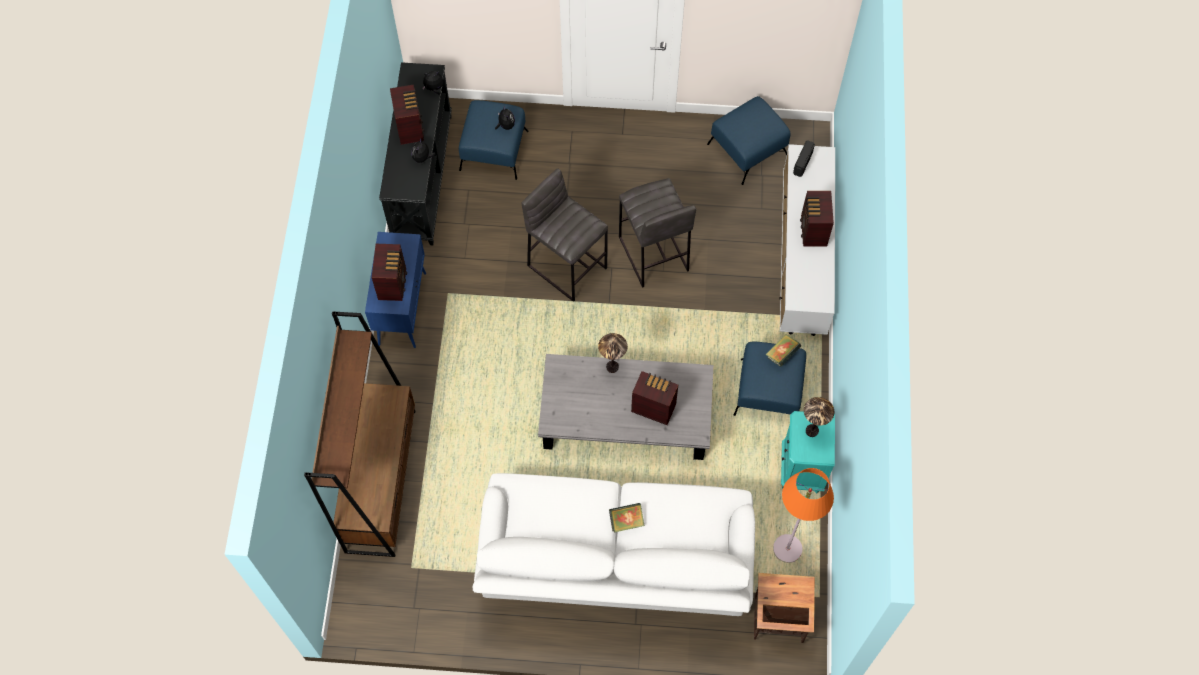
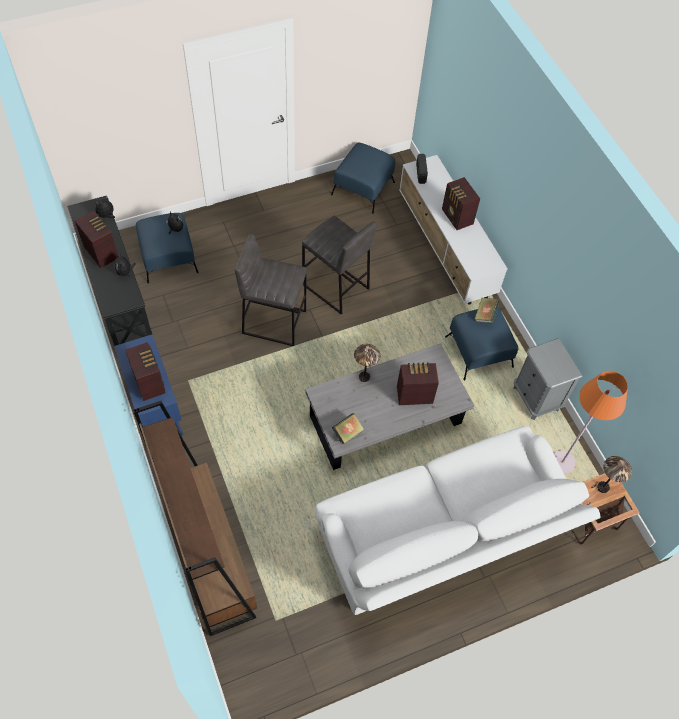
camera: 30 degrees left, 5 degrees down
(626, 521) = (449, 492): book -> book (347, 432)
(801, 469) = (536, 398): turquoise nightstand -> grey nightstand
(812, 431) = (550, 357): table lamp -> table lamp (603, 487)

